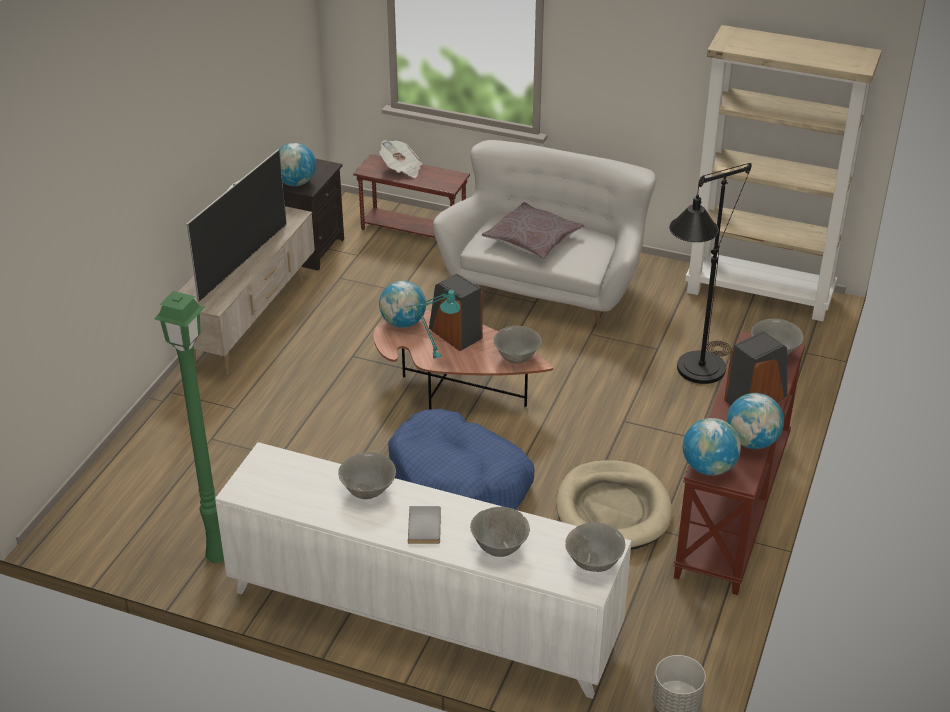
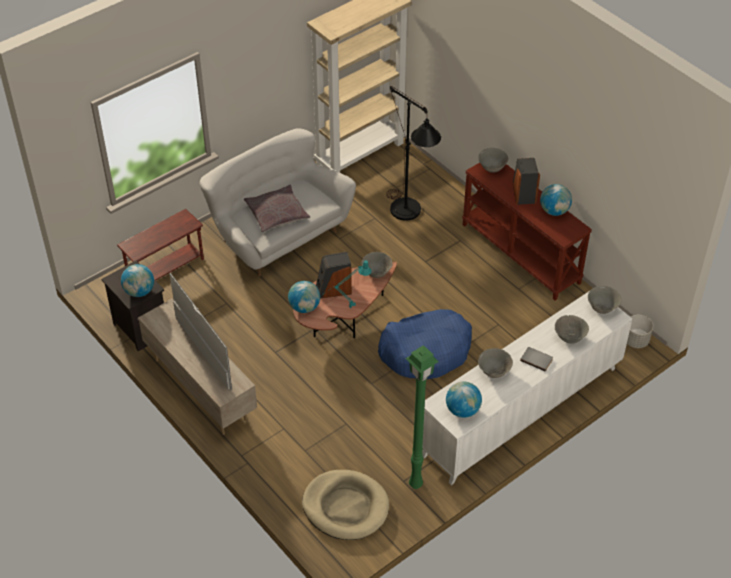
camera: 60 degrees left, 10 degrees up
(401, 169) = (150, 237): newspaper -> none
(613, 510) = (491, 299): beige dog bed -> beige dog bed (345, 507)
(708, 467) = (562, 235): globe -> globe (462, 410)

